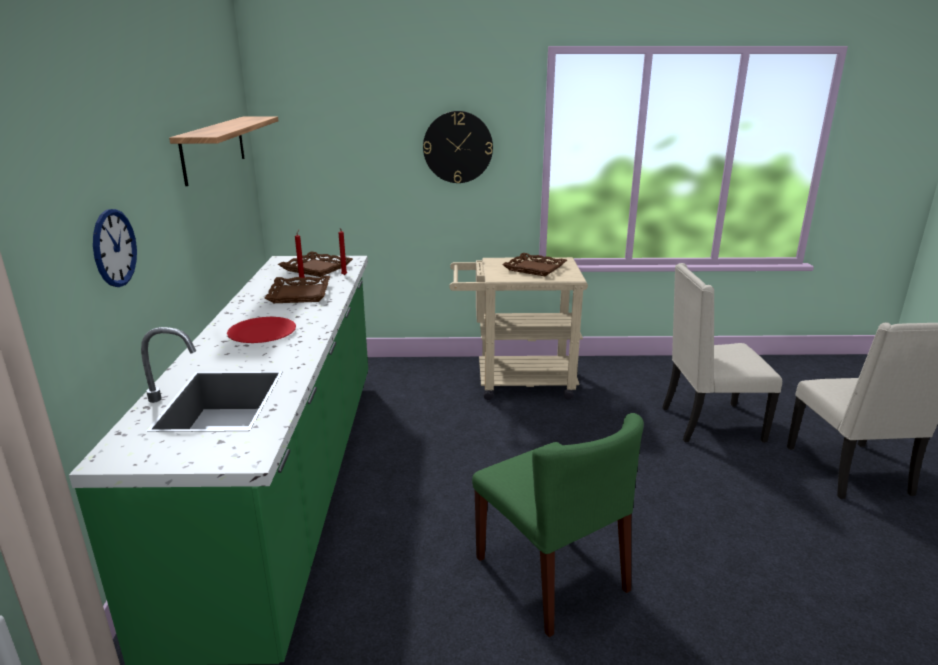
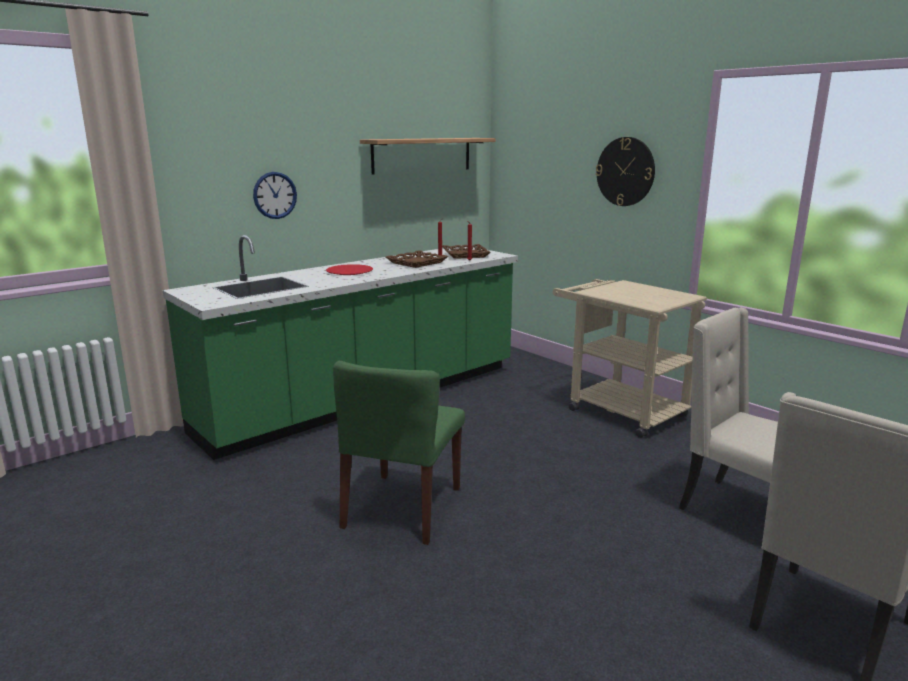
camera: 50 degrees right, 5 degrees down
(534, 268) = (640, 294): brown tray -> none

